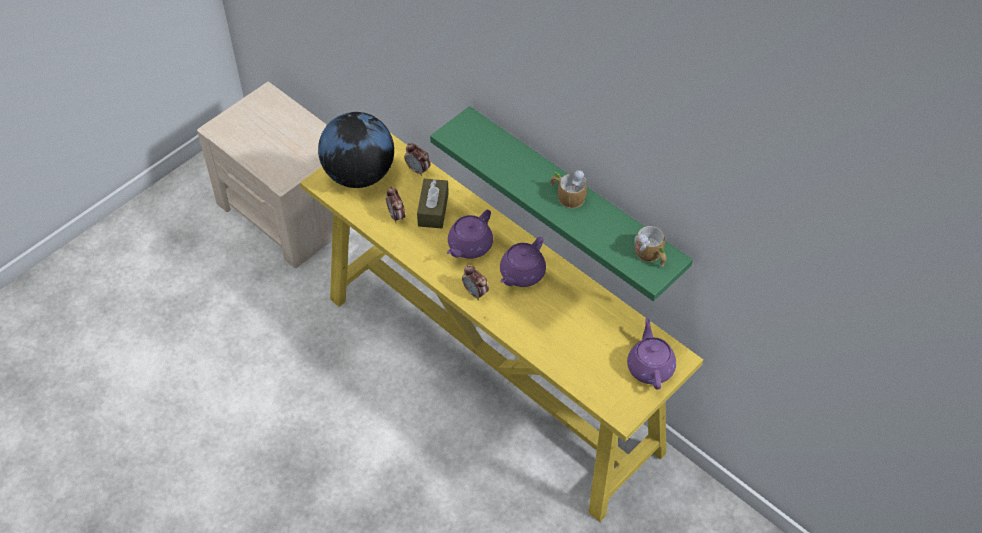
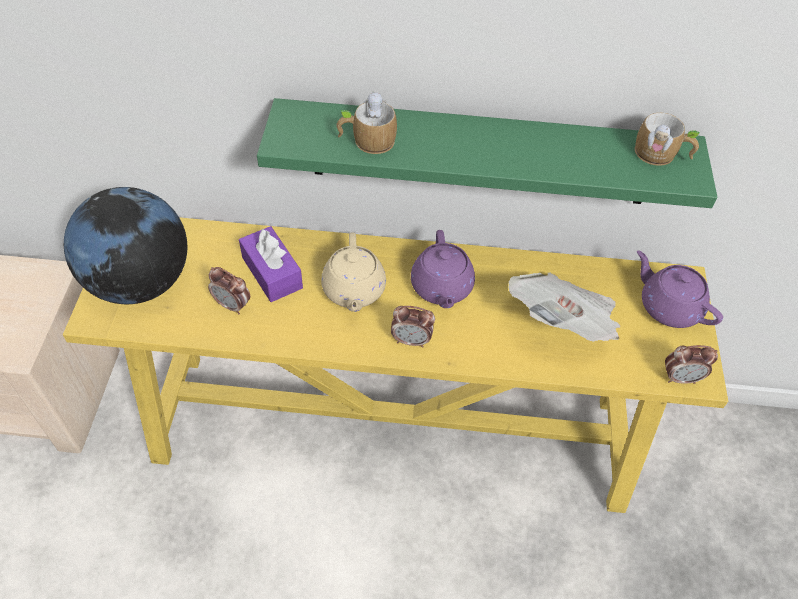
camera: 40 degrees left, 0 degrees up
(418, 170) = (213, 238): alarm clock -> alarm clock (680, 378)
(433, 209) = (272, 273): brown tissue box -> purple tissue box
(469, 246) = (353, 290): purple teapot -> beige teapot
(567, 195) = (499, 139): mug -> mug (366, 140)
(573, 336) = (563, 323): none -> newspaper

